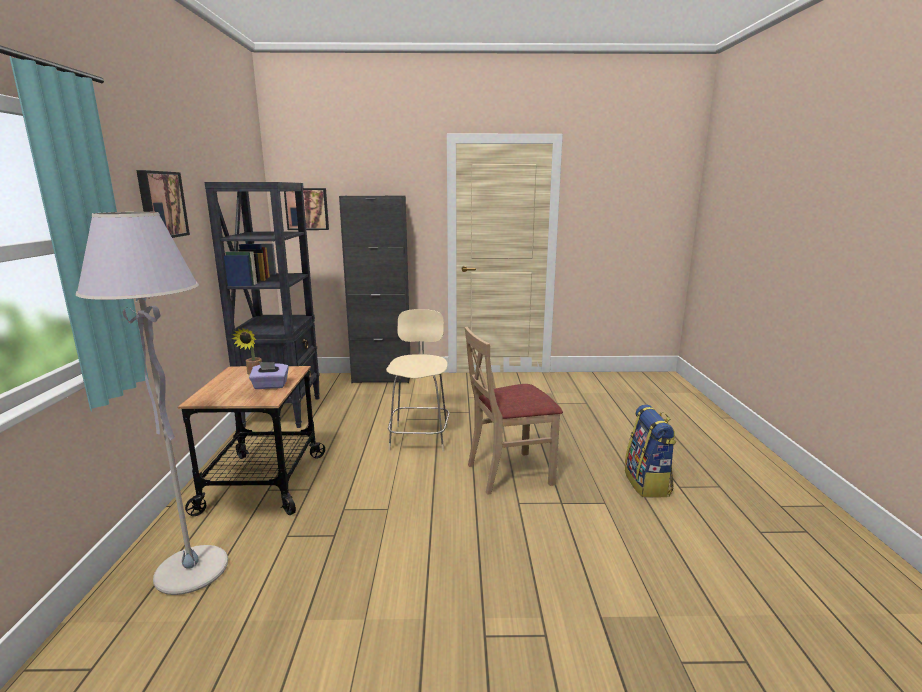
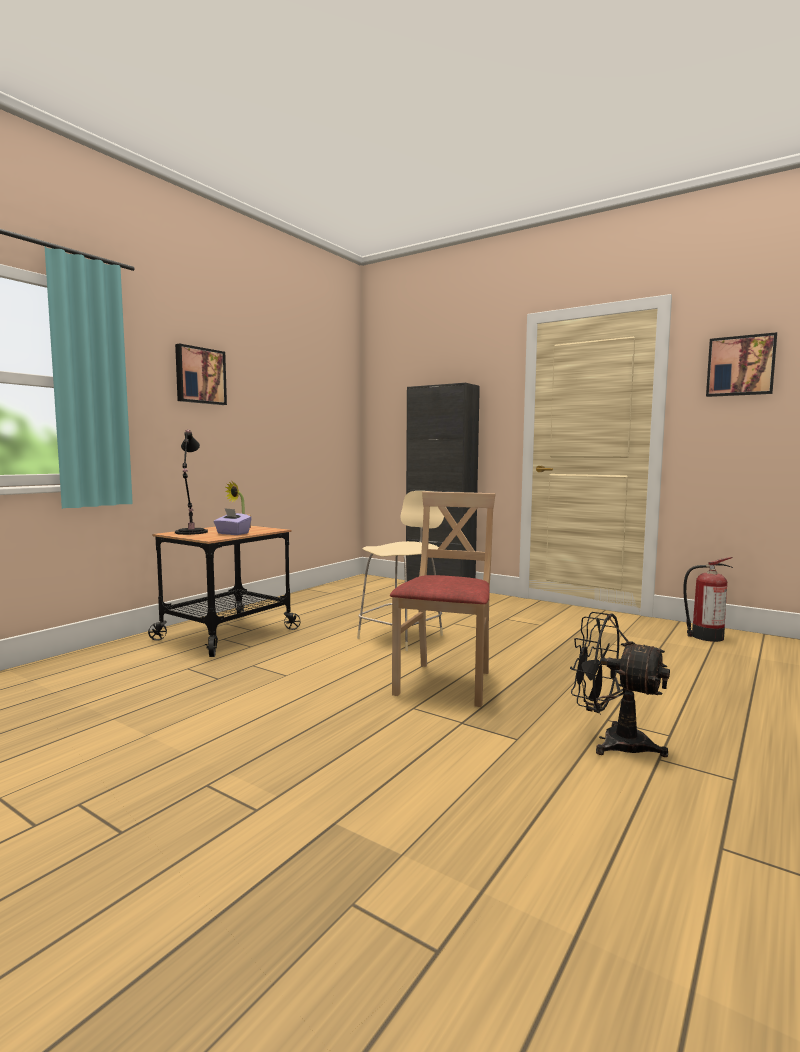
camera: 35 degrees right, 10 degrees down
(192, 571) = (103, 668): grey floor lamp -> none
(220, 394) = (190, 532): none -> black table lamp
(283, 411) = (316, 596): black bookcase -> none
(307, 209) = (391, 405): picture -> picture (740, 366)
(509, 473) = (446, 683): beige chair -> beige chair turned 90 degrees clockwise
(594, 382) = (705, 637): none -> fire extinguisher
(648, 483) = (612, 741): backpack -> black fan

